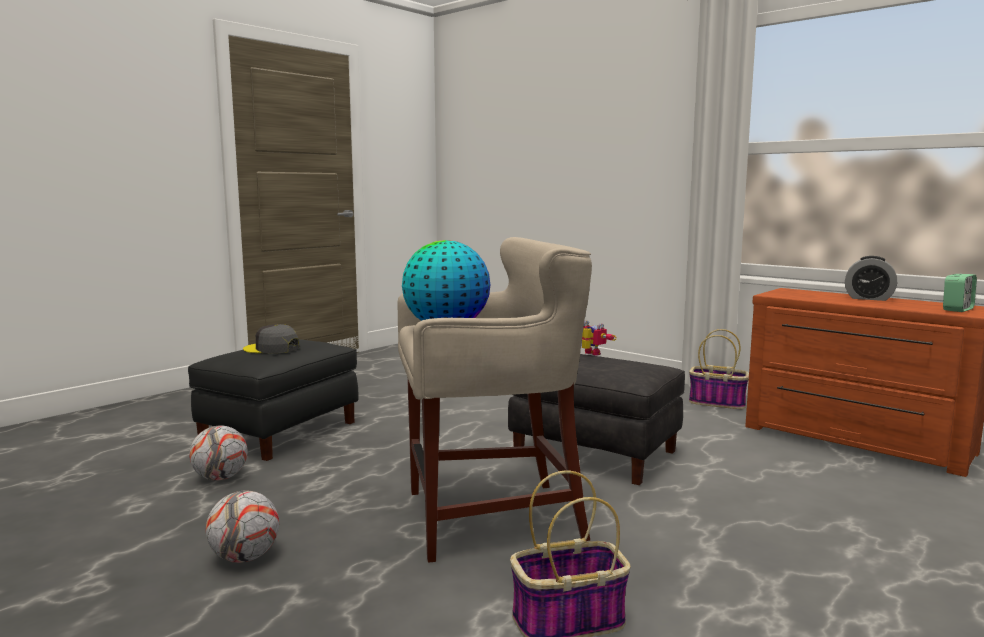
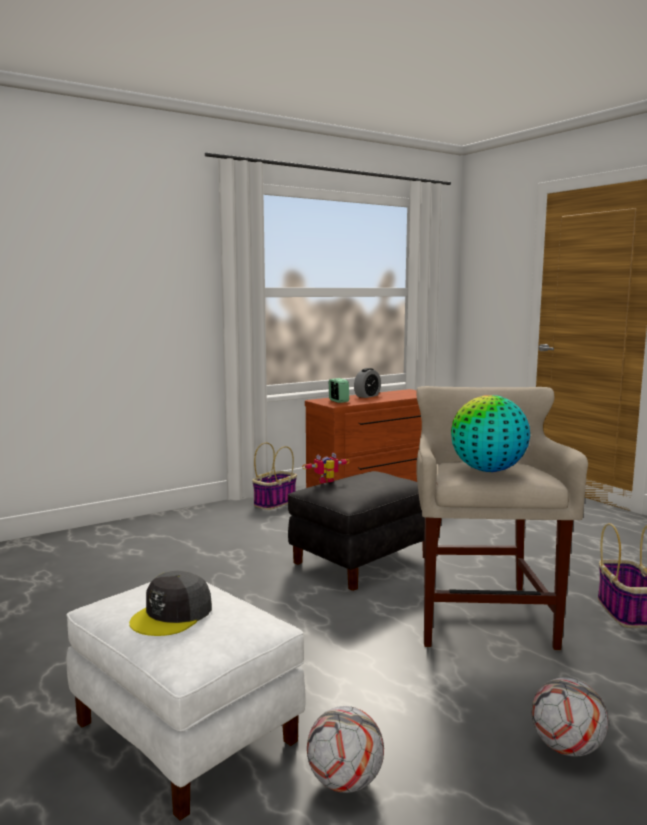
camera: 75 degrees left, 0 degrees up
(280, 433) = (187, 731): black ottoman -> white ottoman
(957, 309) = (414, 393): alarm clock -> alarm clock (338, 401)

